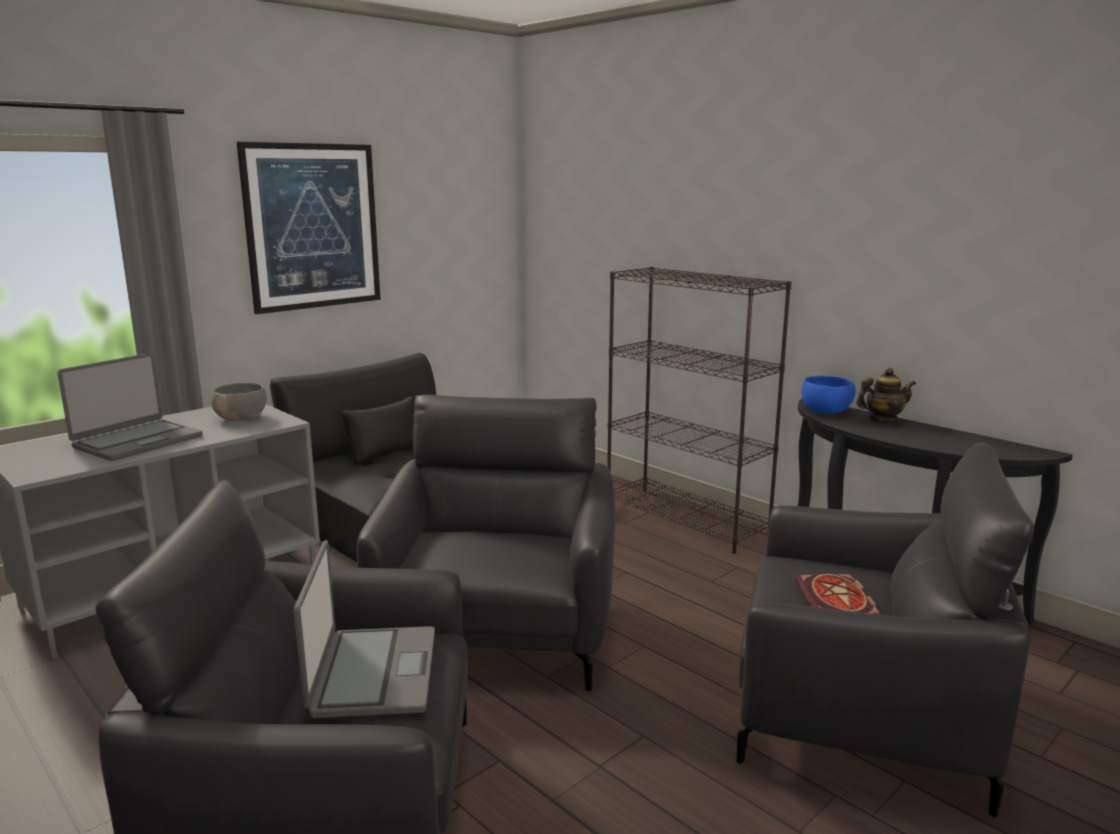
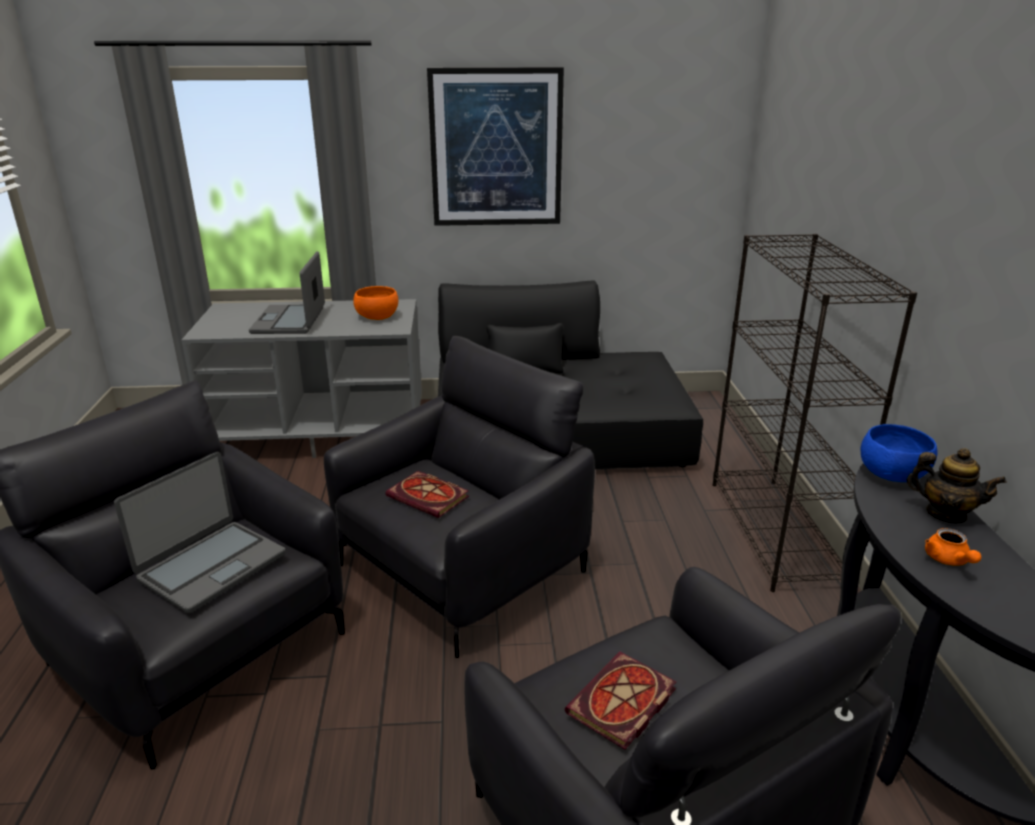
camera: 40 degrees right, 10 degrees up
(137, 441) = (290, 321): laptop -> laptop turned 105 degrees clockwise
(241, 418) = (377, 317): grey bowl -> orange bowl
(490, 549) = (430, 497): none -> book
(923, 438) = (948, 560): none -> orange teapot

